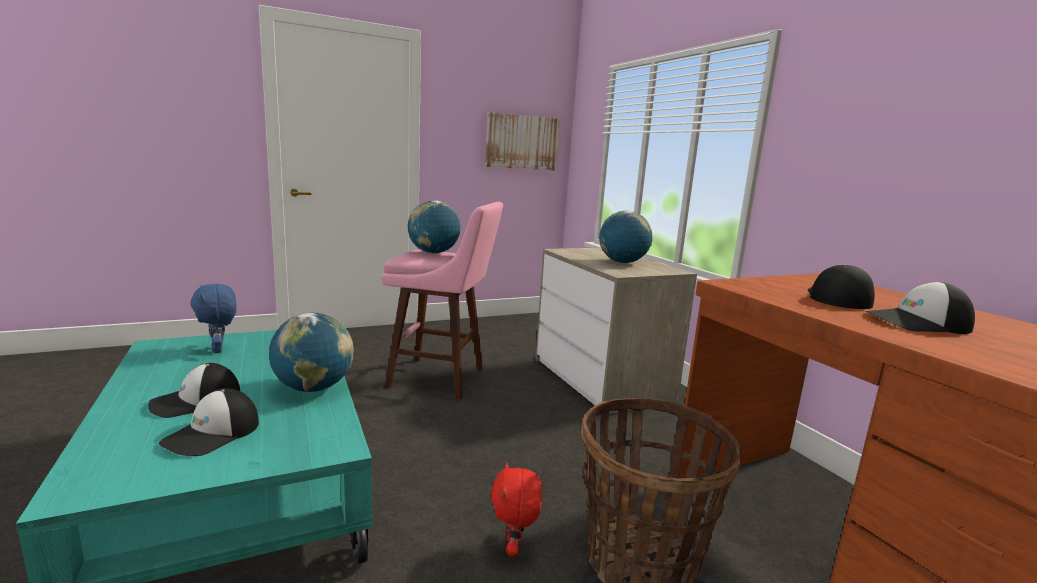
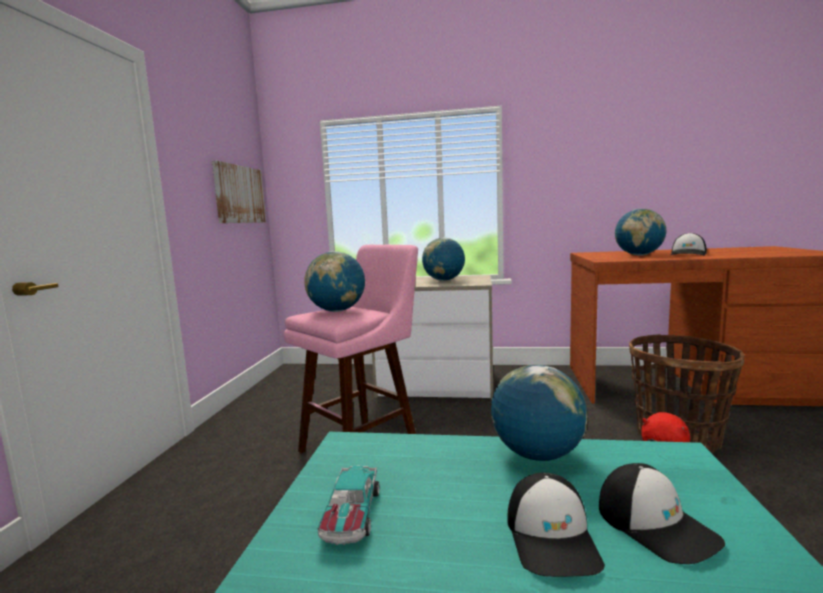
camera: 55 degrees left, 5 degrees down
(219, 350) = (351, 515): blue plush toy -> toy car
(837, 298) = (639, 255): cap -> globe

